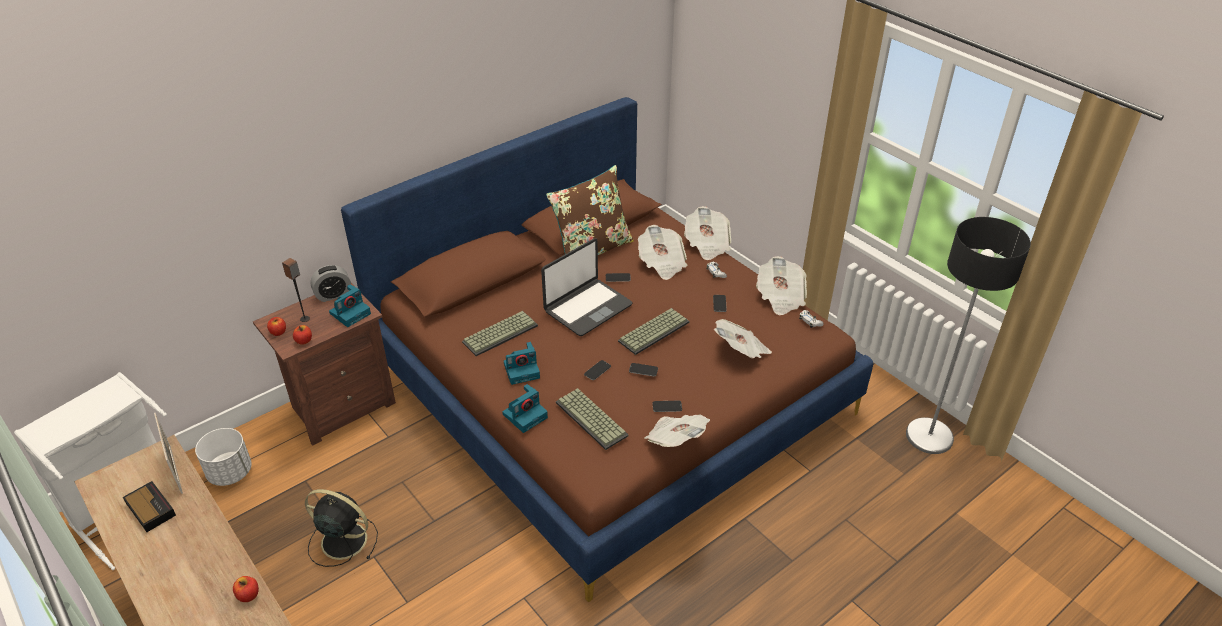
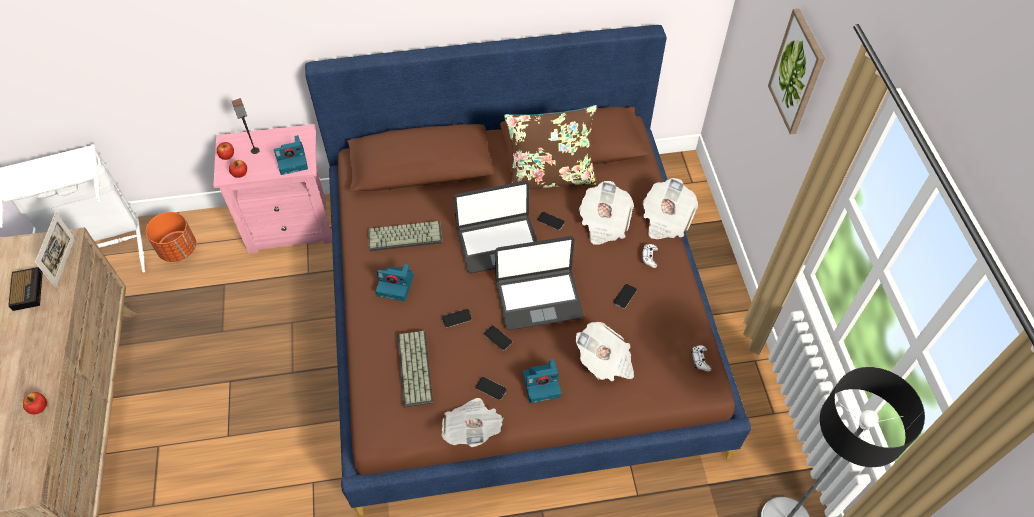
camera: 30 degrees right, 15 degrees up
(230, 472) = (178, 249): white planter -> orange planter
(333, 295) = (292, 135): alarm clock -> none
(341, 406) = (292, 225): brown nightstand -> pink nightstand
(342, 540) = (217, 353): black fan -> none
(525, 415) = (366, 334): camera -> camera (542, 384)
(653, 331) = (538, 298): keyboard -> laptop
(772, 74) = (797, 72): none -> picture
(780, 297) = (691, 317): newspaper -> none

